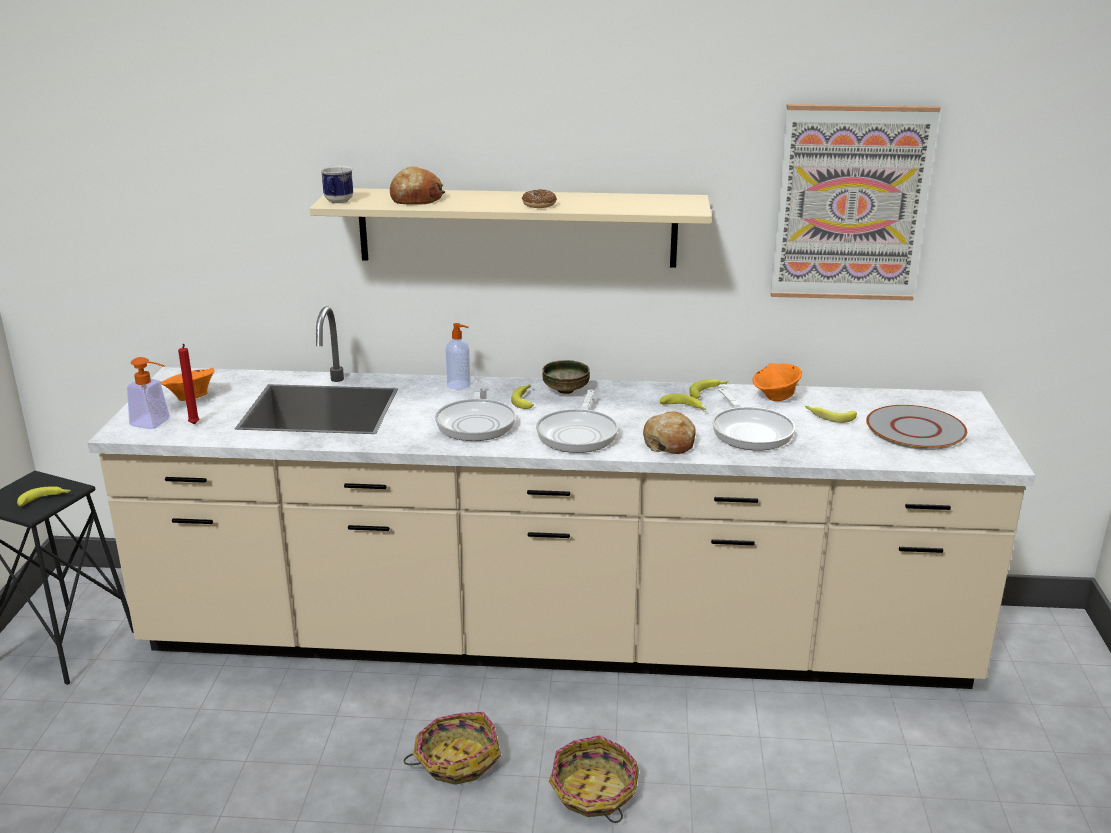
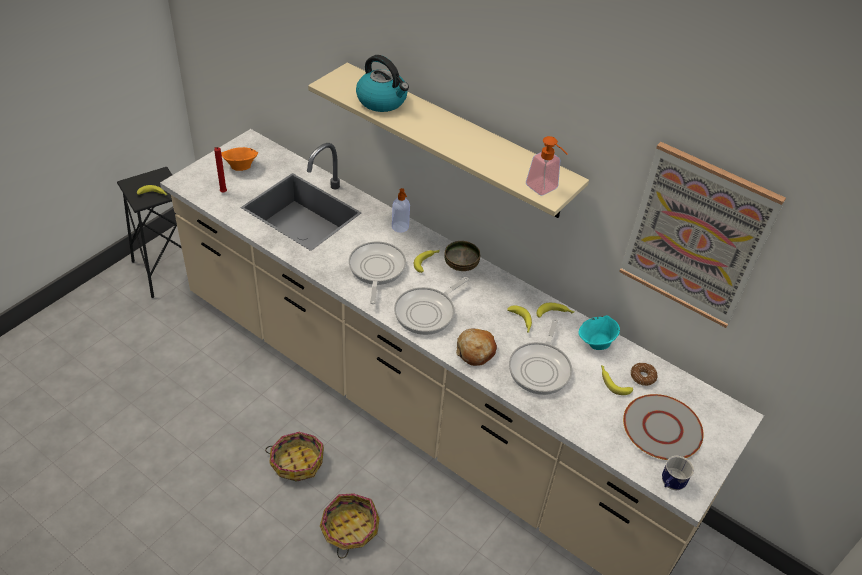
camera: 30 degrees right, 20 degrees up
(156, 423) = (205, 182): soap dispenser -> soap dispenser (545, 189)
(337, 202) = (330, 85): mug -> mug (670, 485)
(416, 199) = (382, 101): bread -> kettle
(476, 423) = (376, 270): frying pan -> frying pan turned 150 degrees clockwise
(539, 205) = (452, 143): donut -> donut (642, 377)
(775, 397) = (596, 343): orange bowl -> turquoise bowl

